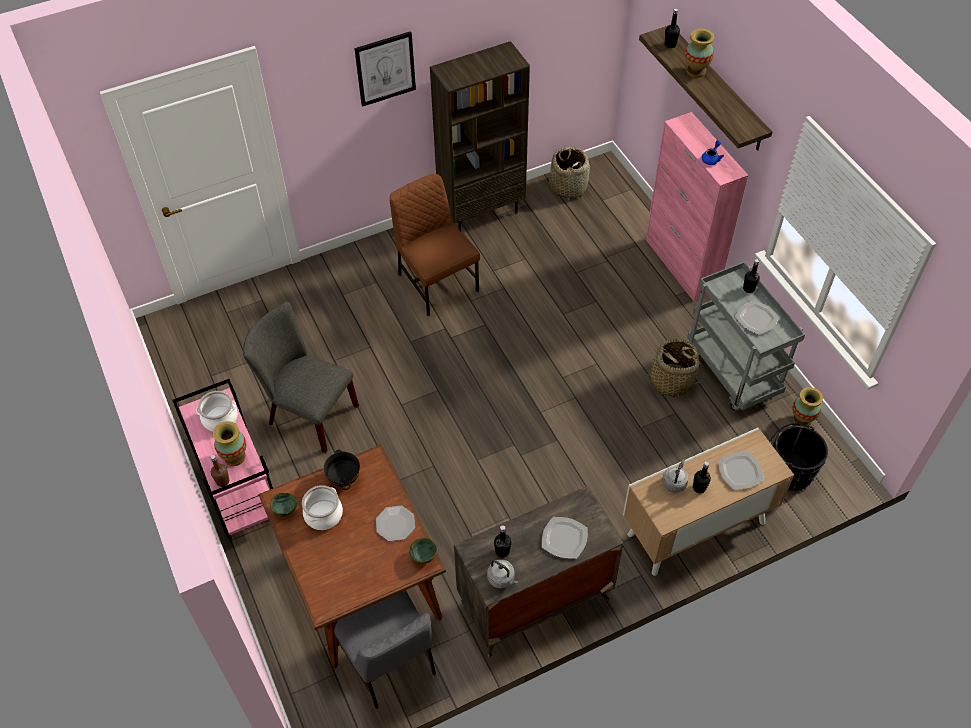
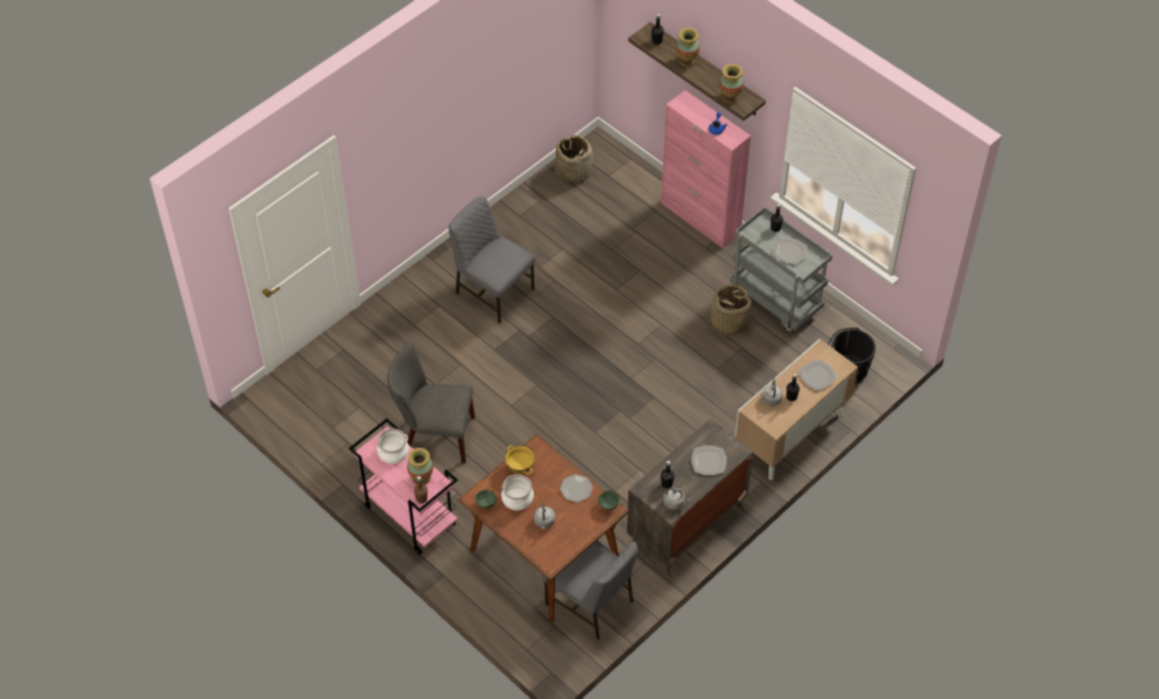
camera: 20 degrees left, 0 degrees up
(340, 553) = (544, 522): none -> grey kettle
(343, 478) = (520, 467): black bowl -> yellow bowl
(385, 68) = (425, 119): picture -> none
(436, 282) = (493, 291): brown chair -> grey chair
(482, 212) = (505, 215): brown bookcase -> none
(802, 419) = (844, 324): vase -> vase (730, 97)

